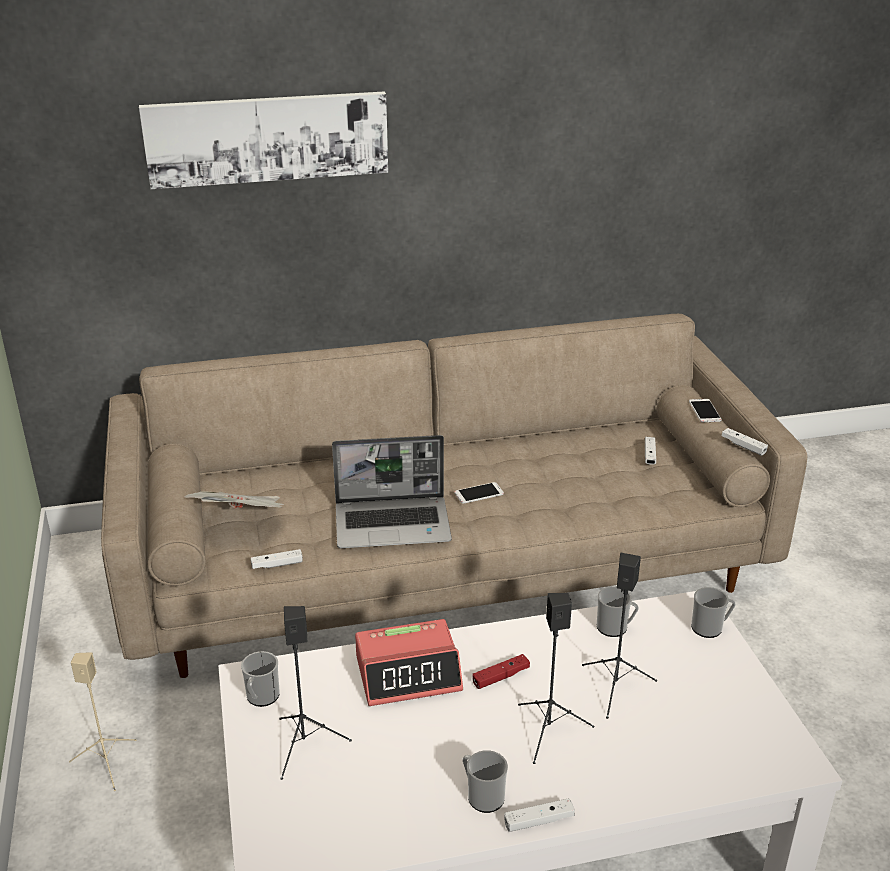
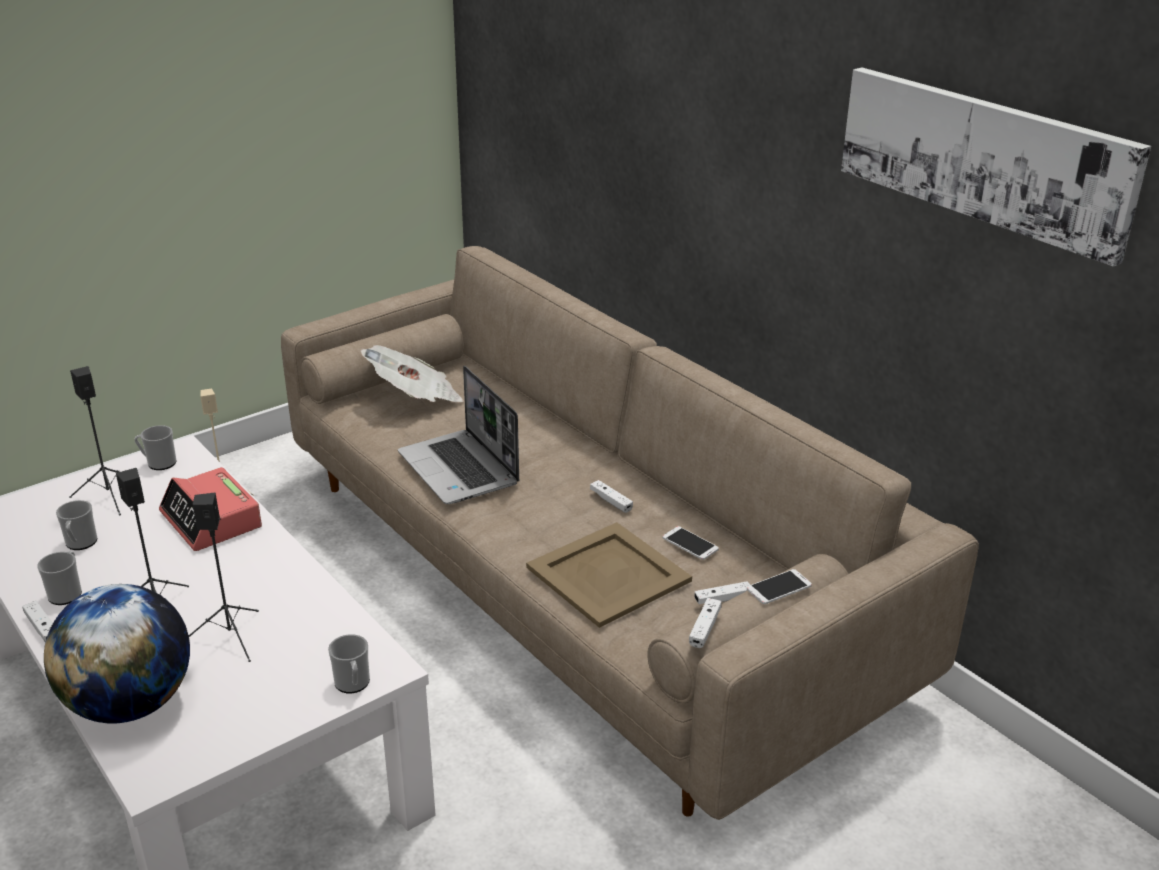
camera: 65 degrees right, 0 degrees up
(267, 138) = (614, 74): picture -> picture (983, 158)
(277, 564) = (363, 432): white game controller -> white game controller (611, 501)
(479, 493) = (548, 502): phone -> phone (690, 543)
(501, 677) = (223, 568): red game controller -> none
(593, 491) = (608, 573): none -> beige tray
(615, 628) = (324, 620): mug -> mug (80, 543)
(691, 765) = (130, 704): none -> globe

